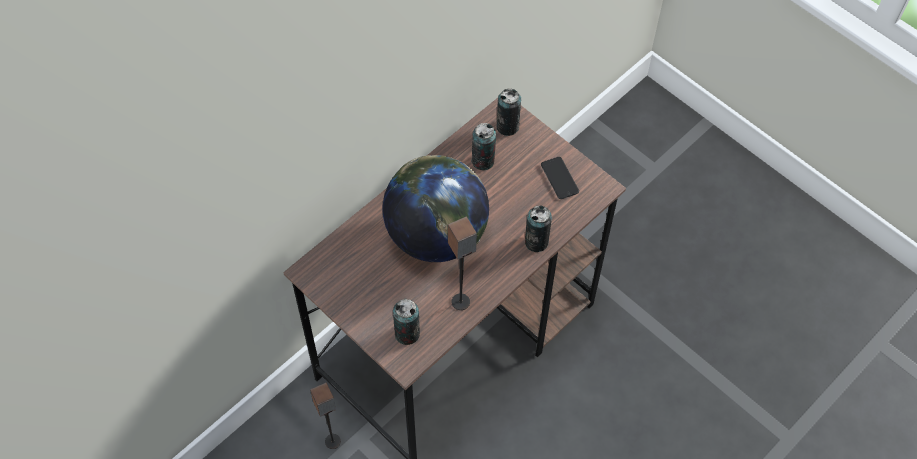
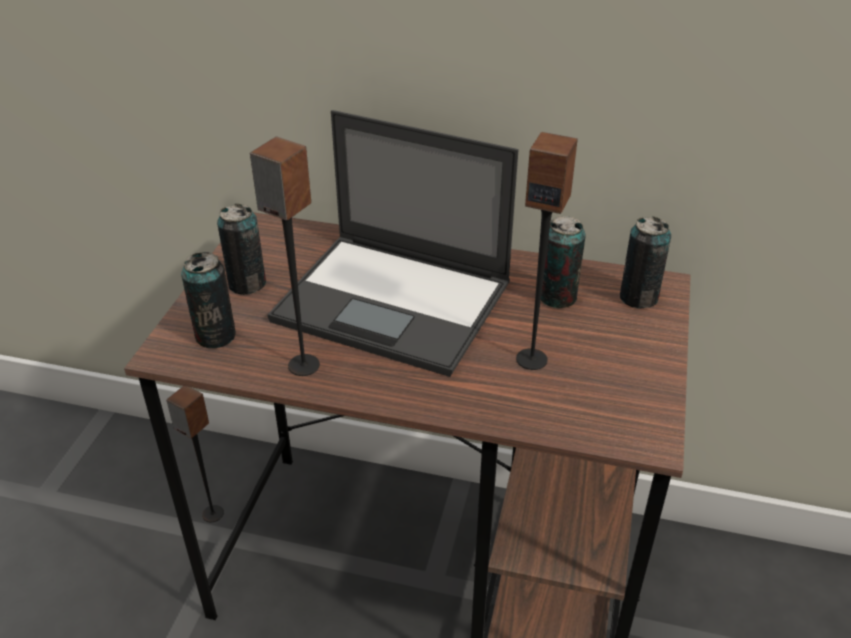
camera: 60 degrees right, 20 degrees down
(436, 236) = (395, 302): globe -> laptop
(522, 200) = (532, 359): none -> speaker
(536, 242) = (474, 403): can -> can (247, 284)
(559, 178) = (612, 383): phone -> none

